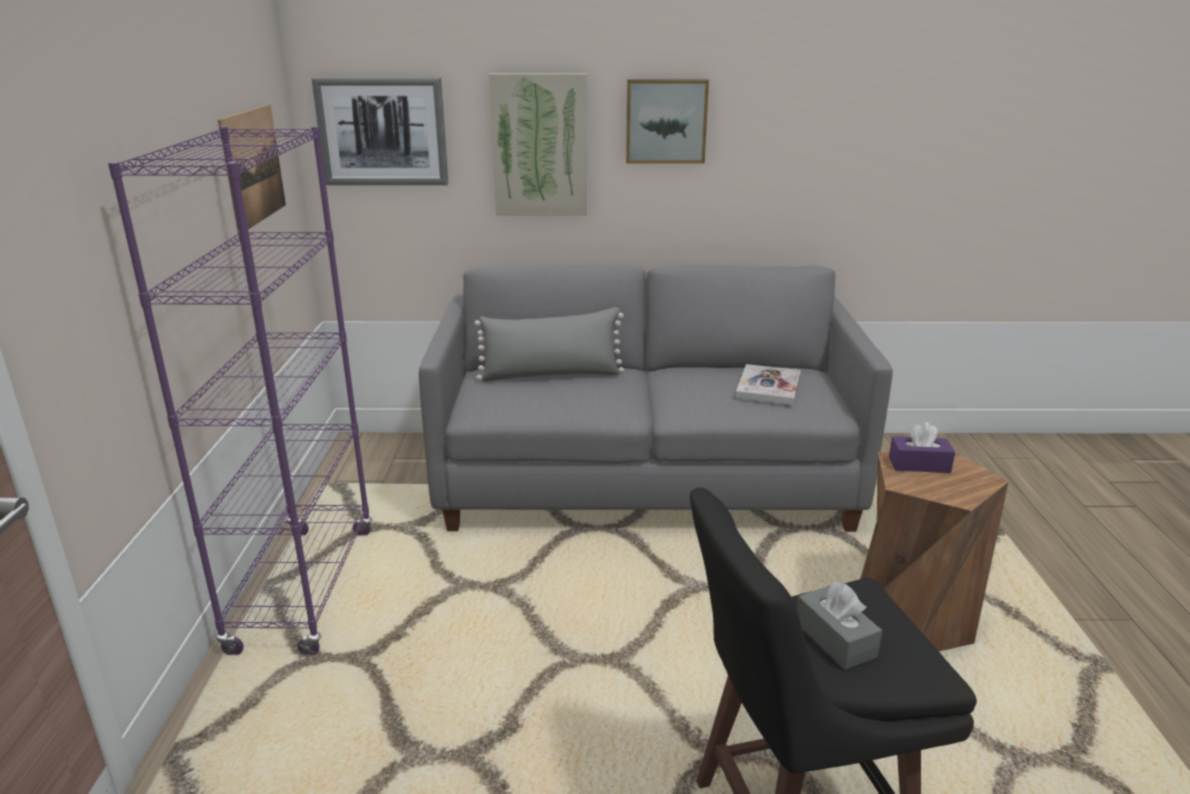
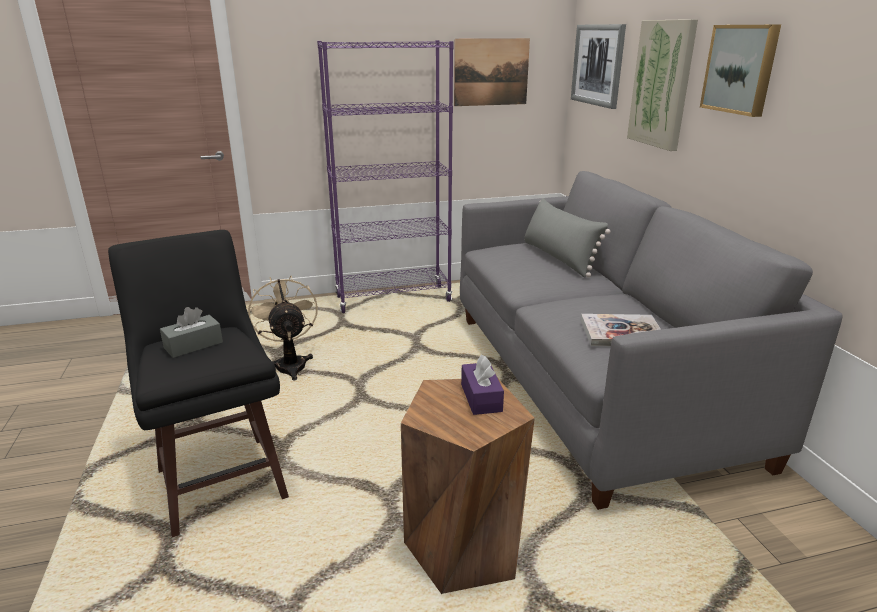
camera: 75 degrees right, 0 degrees up
(470, 739) = (290, 364): none -> beige fan

